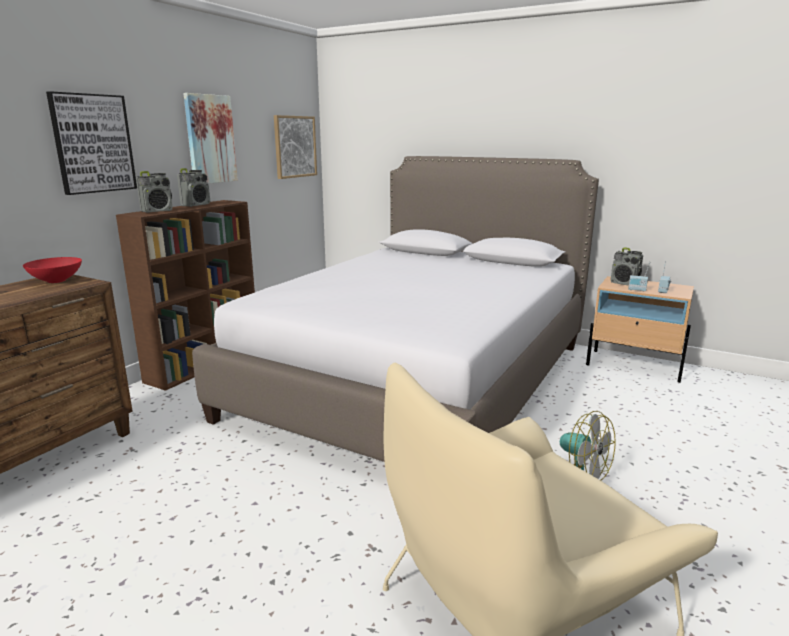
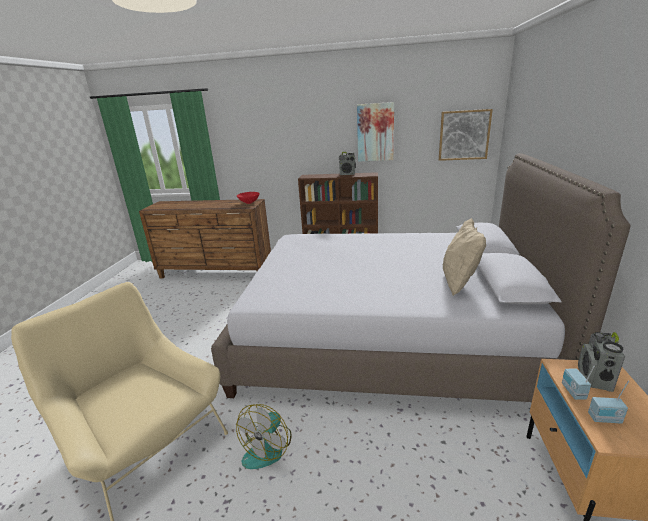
camera: 70 degrees right, 5 degrees up
(93, 143) = (296, 137): picture -> none
(157, 211) = (318, 175): radio -> none
(496, 269) = (459, 283): none -> beige pillow

